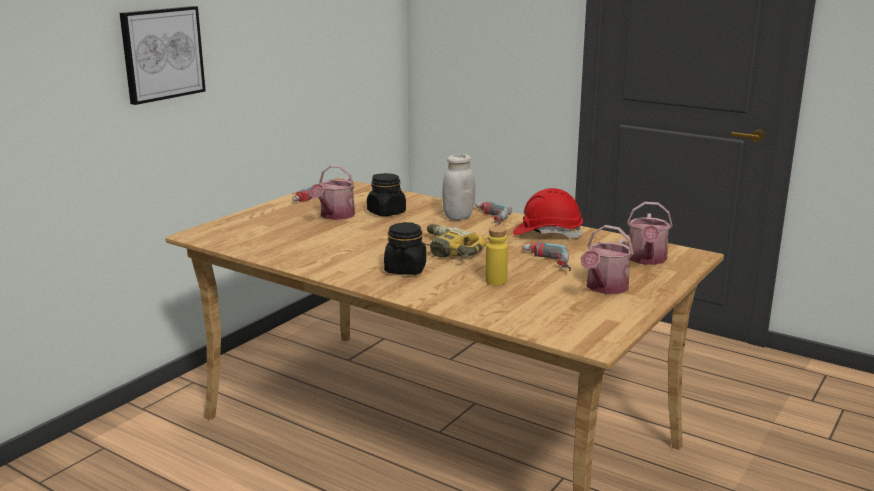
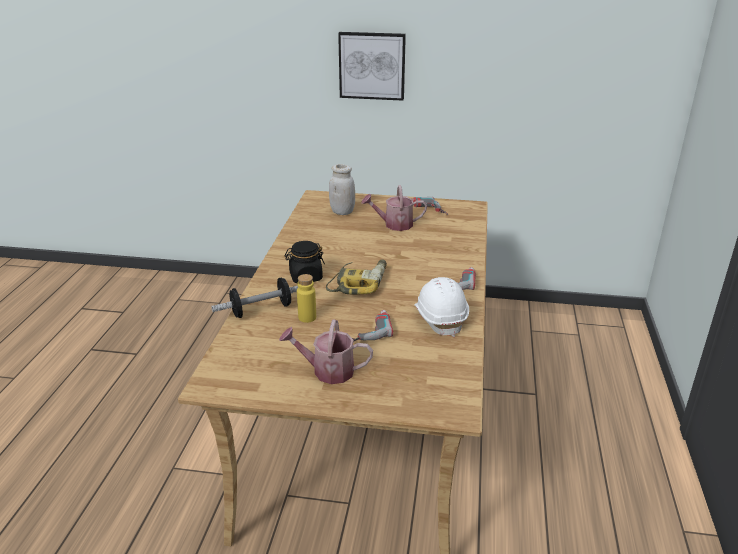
camera: 65 degrees right, 10 degrees up
(386, 212) = (422, 240): black jar -> none
(457, 299) = (261, 310): none -> dumbbell
(458, 217) = (442, 269): white jar -> white jar (342, 212)
(547, 234) = (440, 318): red hard hat -> white hard hat
(646, 260) = (417, 383): watering can -> none

